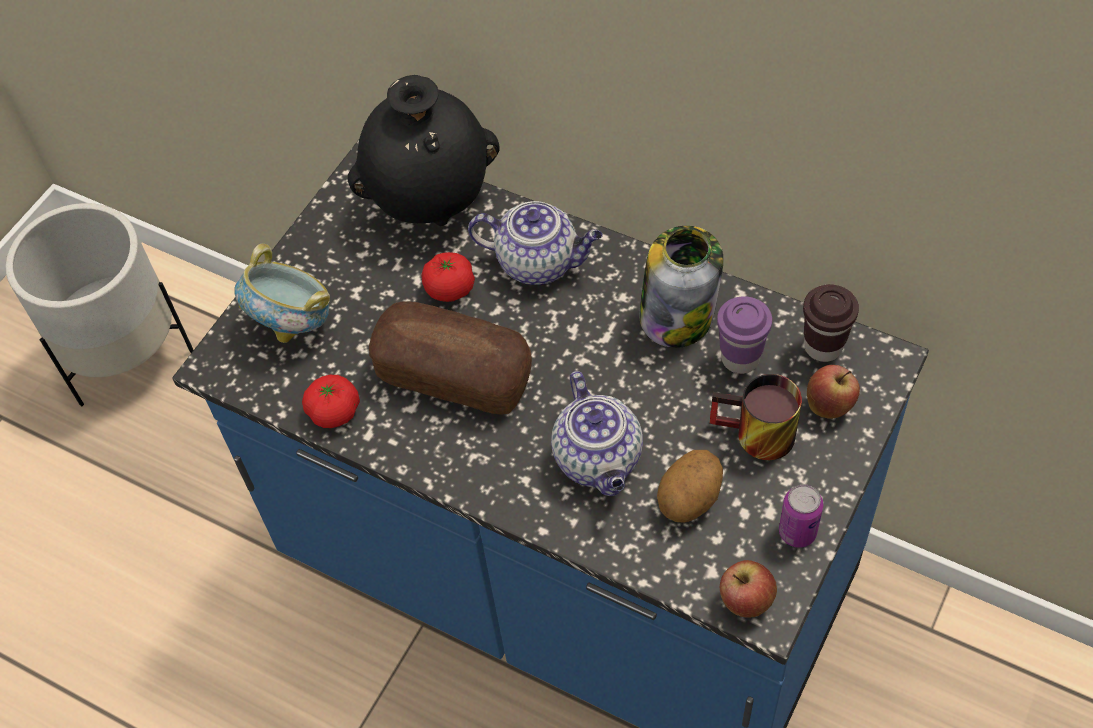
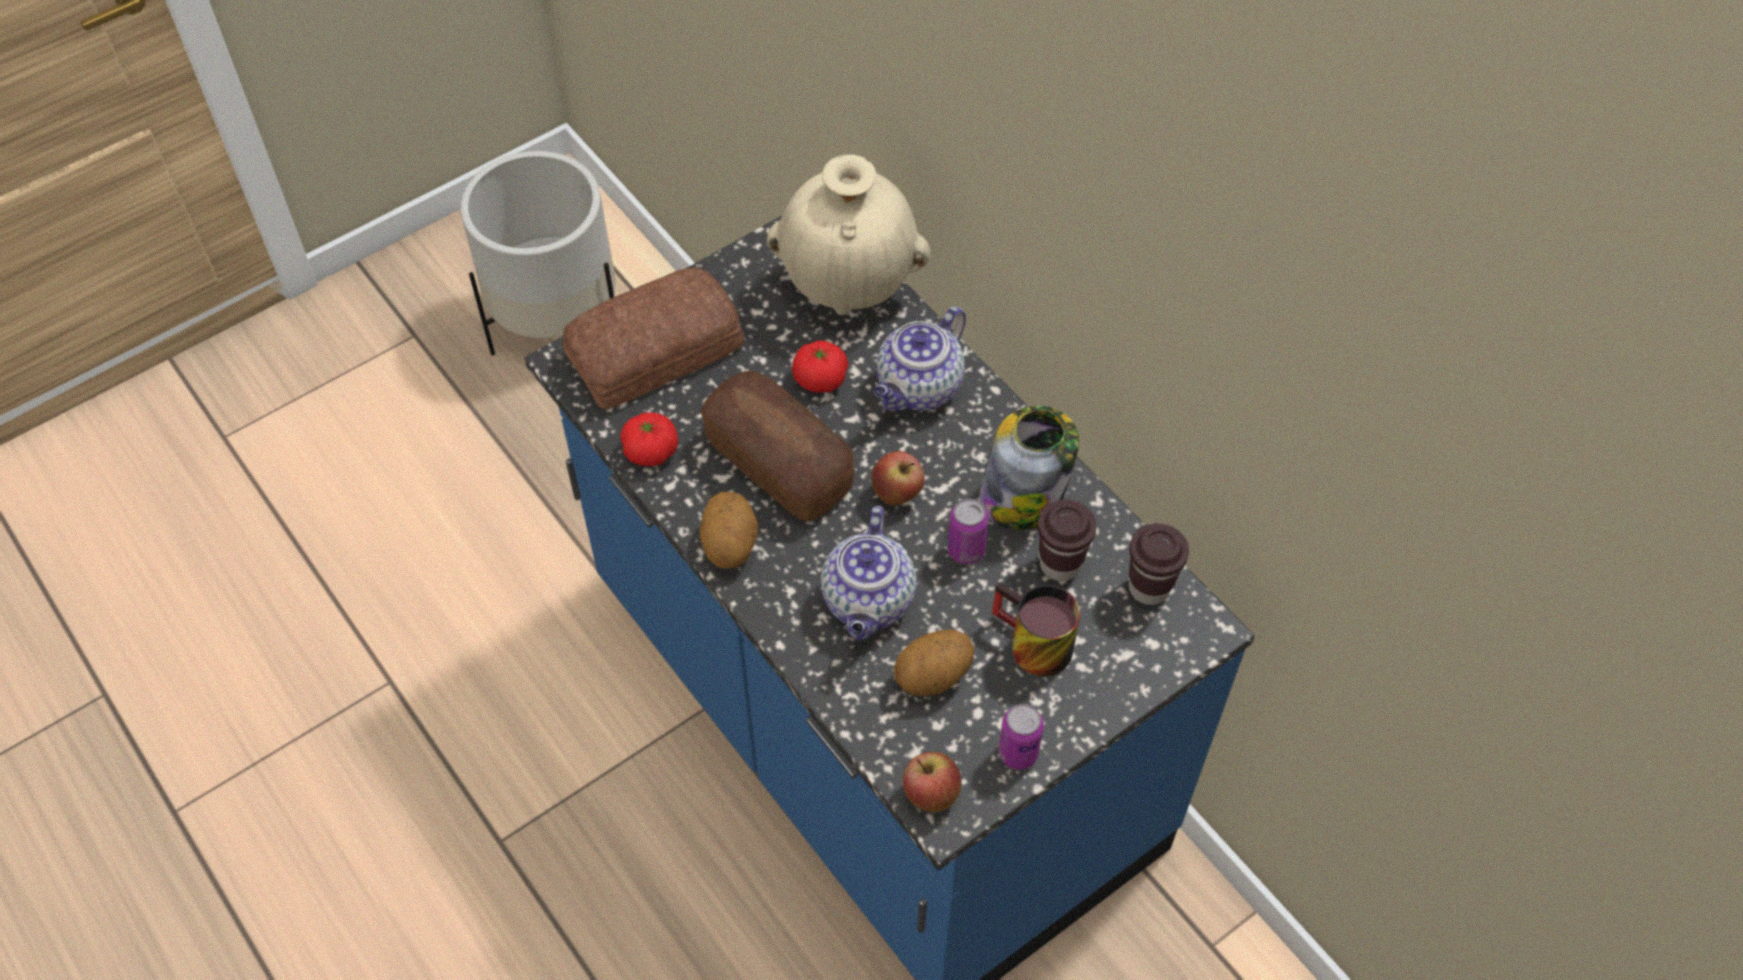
camera: 20 degrees right, 0 degrees up
(293, 323) = (658, 352): bowl -> bread
(432, 202) = (849, 288): black vase -> beige vase
(451, 463) = (731, 545): none -> potato
(539, 262) = (919, 389): teapot -> teapot turned 90 degrees clockwise
(656, 380) = (966, 550): none -> can
(740, 358) = (1060, 564): purple cup -> brown cup
(829, 406) = (1121, 648): apple -> apple (897, 494)

